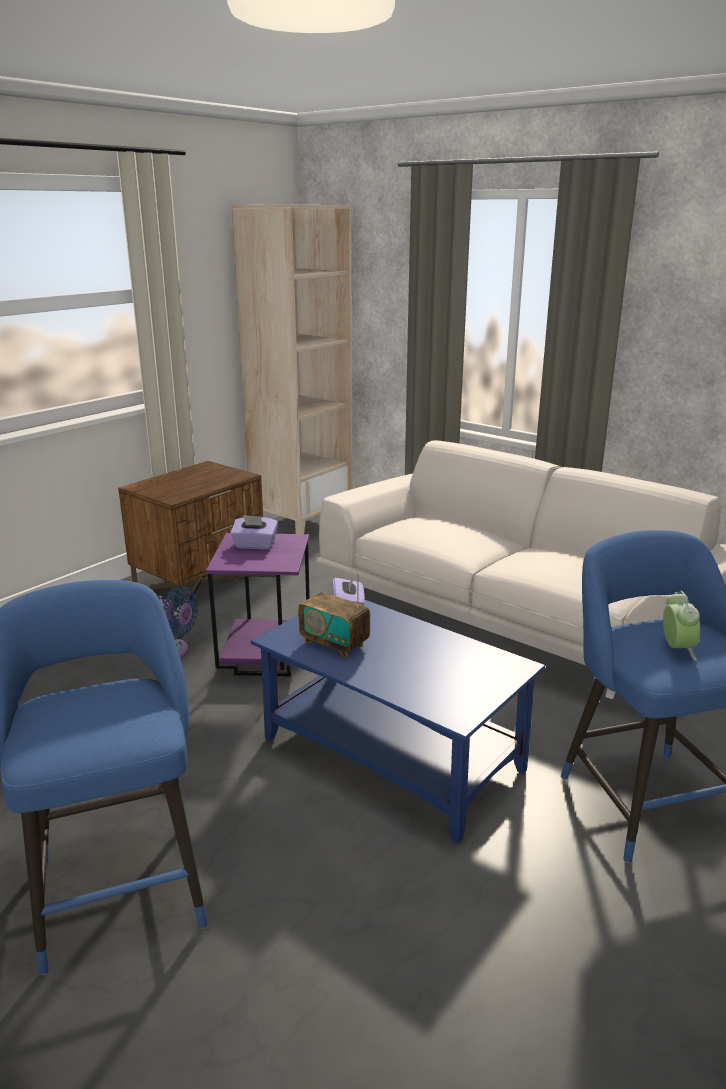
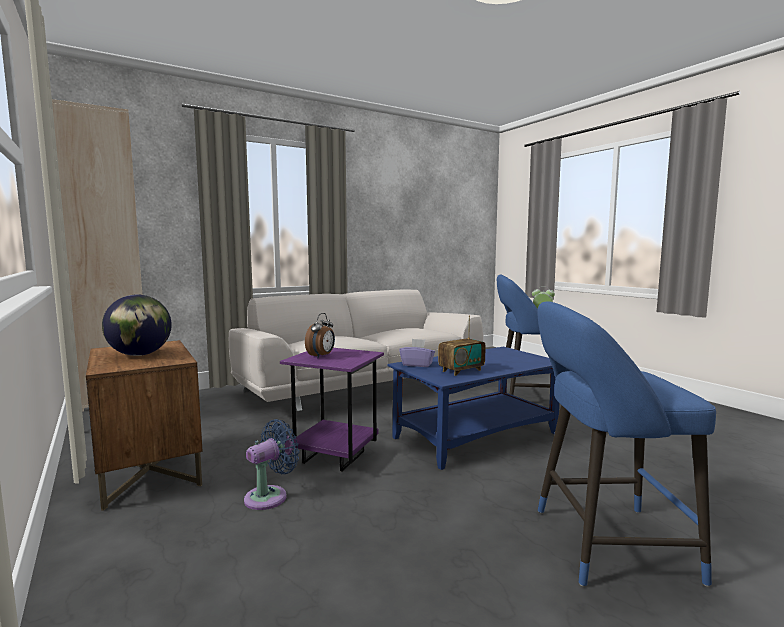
camera: 70 degrees left, 15 degrees down
(189, 481) = (140, 355): none -> globe
(255, 545) = (321, 356): purple tissue box -> alarm clock

